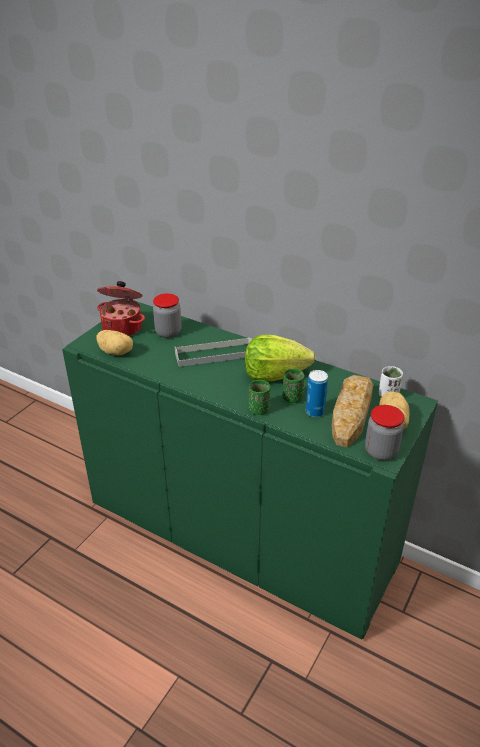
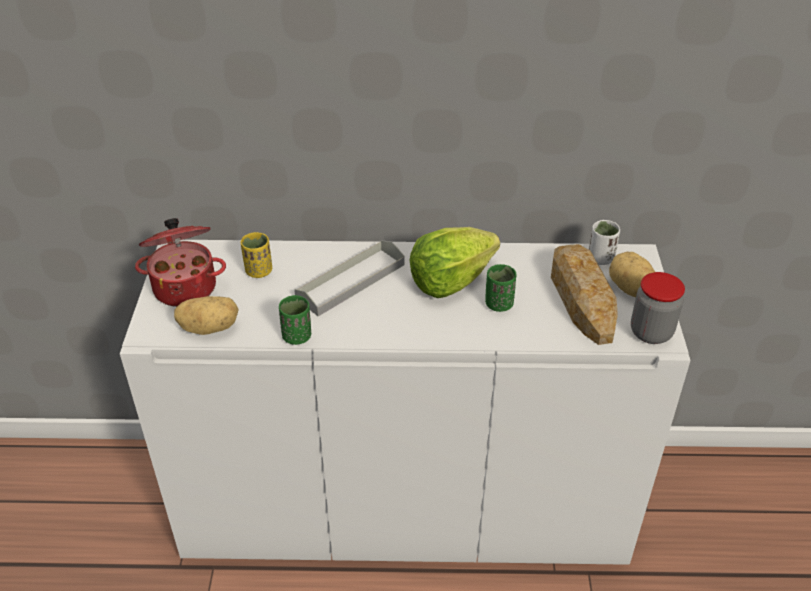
camera: 30 degrees left, 5 degrees up
(168, 332) = (259, 271): jar -> yellow cup
(240, 533) = (405, 505): green cabinet -> white cabinet
(259, 409) = (473, 336): green cup -> green cup (297, 336)
(315, 412) = (539, 312): can -> none

